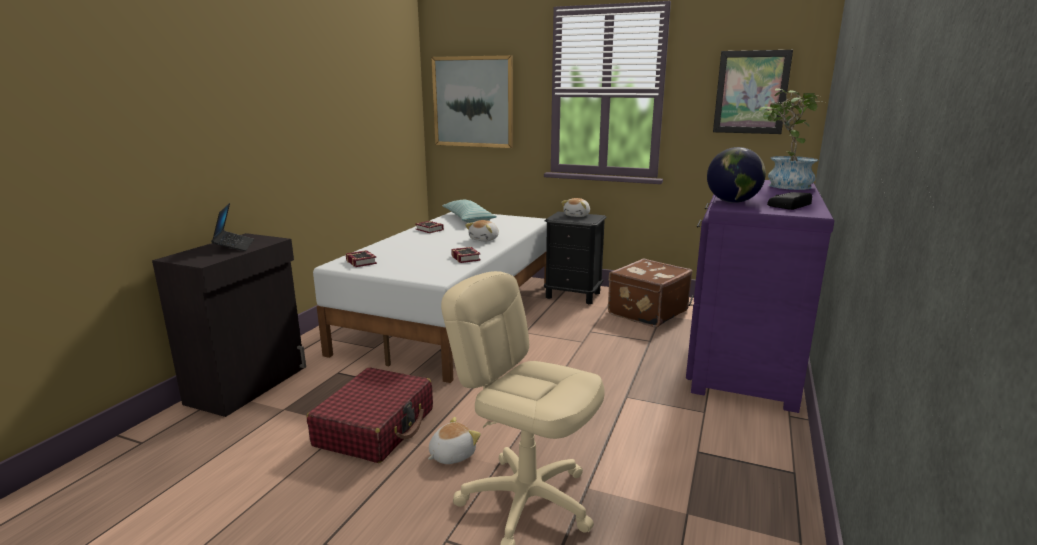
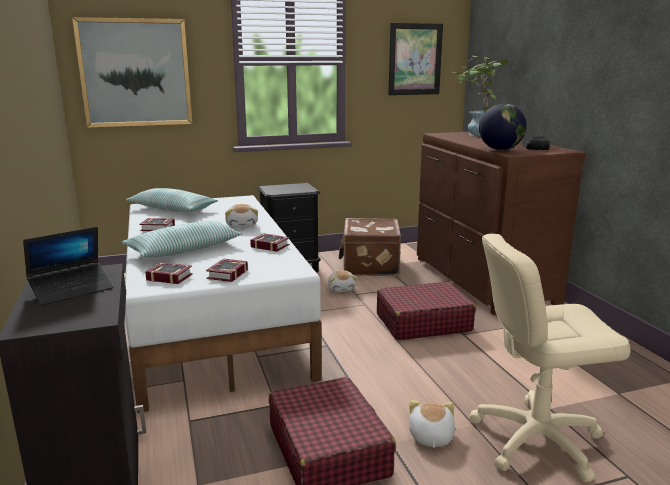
camera: 40 degrees left, 0 degrees up
(234, 246) = (72, 290): laptop -> laptop turned 105 degrees clockwise
(393, 269) = (226, 274): none -> book
(410, 247) = (184, 250): none -> pillow
(577, 215) = (287, 187): plush toy -> plush toy (341, 288)
(606, 373) = (422, 322): none -> red suitcase
(741, 358) = (481, 280): purple dresser -> brown dresser

